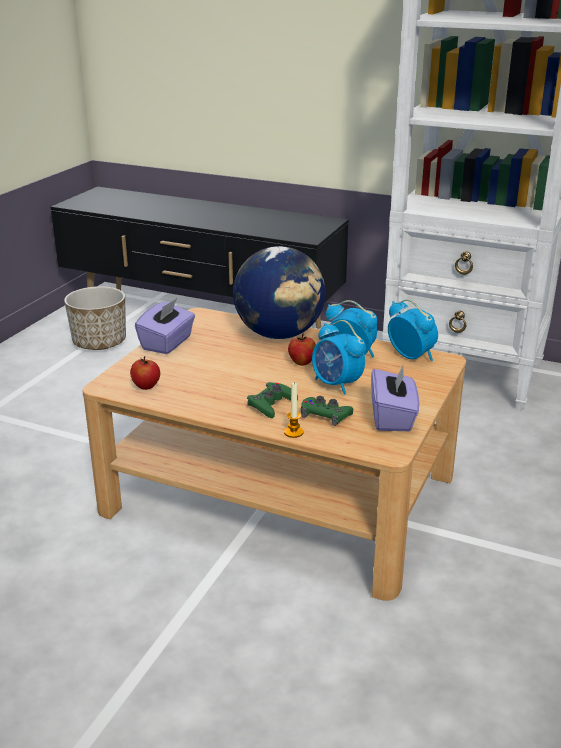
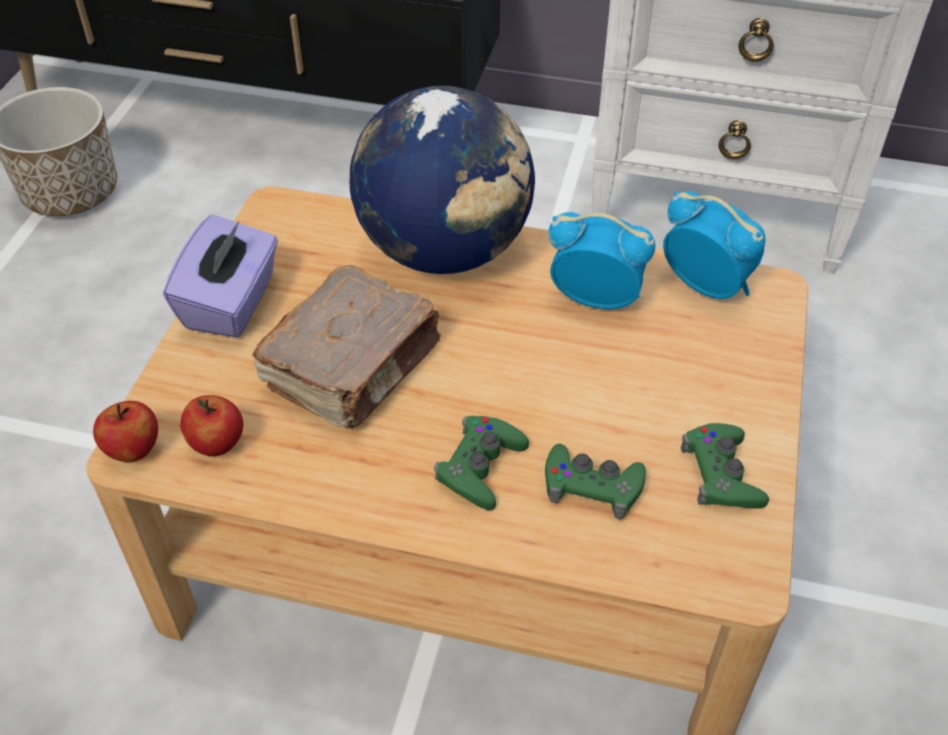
camera: 10 degrees left, 20 degrees up
(220, 368) = (354, 366): none -> brown book
(293, 432) = (544, 549): candle -> none
(302, 362) = (508, 330): apple -> apple (133, 450)
(336, 384) = (590, 388): alarm clock -> none
(393, 417) = (721, 474): purple tissue box -> green game controller

